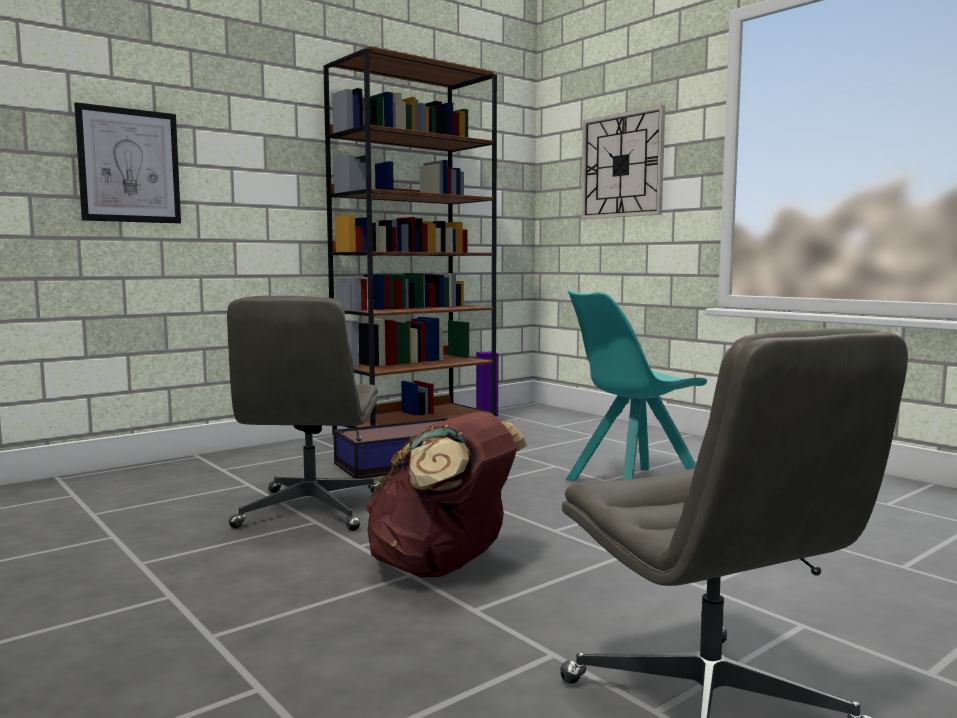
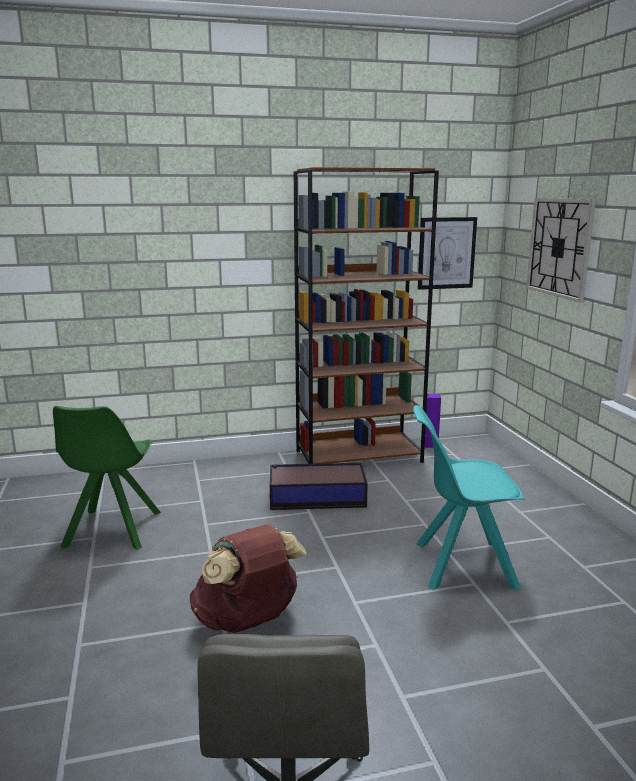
camera: 25 degrees right, 10 degrees up
(129, 166) = (145, 266): picture -> picture (446, 253)
(137, 526) = (111, 531): none -> green chair
(310, 510) = (216, 538): grey office chair -> none

